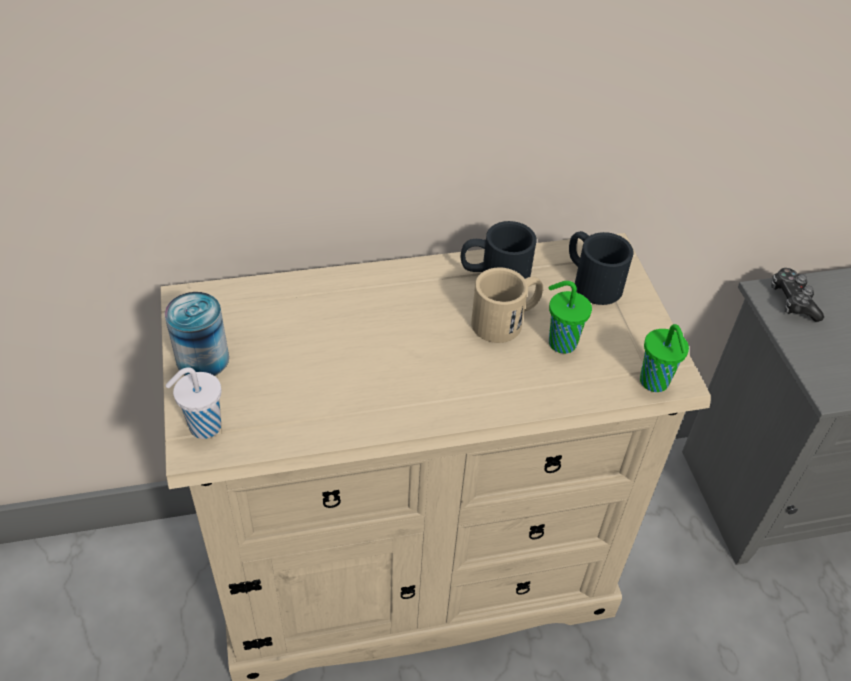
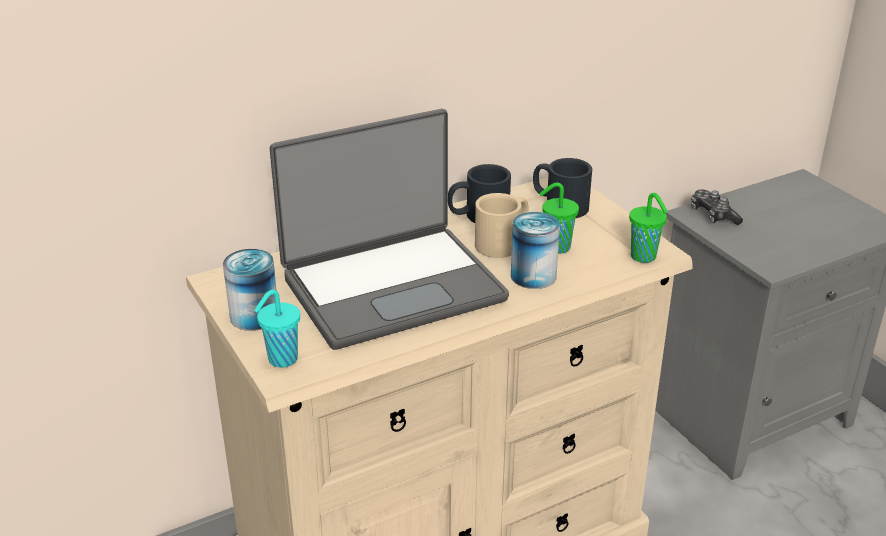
camera: 15 degrees left, 15 degrees down
(203, 427) = (281, 360): white cup -> turquoise cup
(359, 354) = (392, 286): none -> laptop
(517, 378) = (533, 276): none -> can

